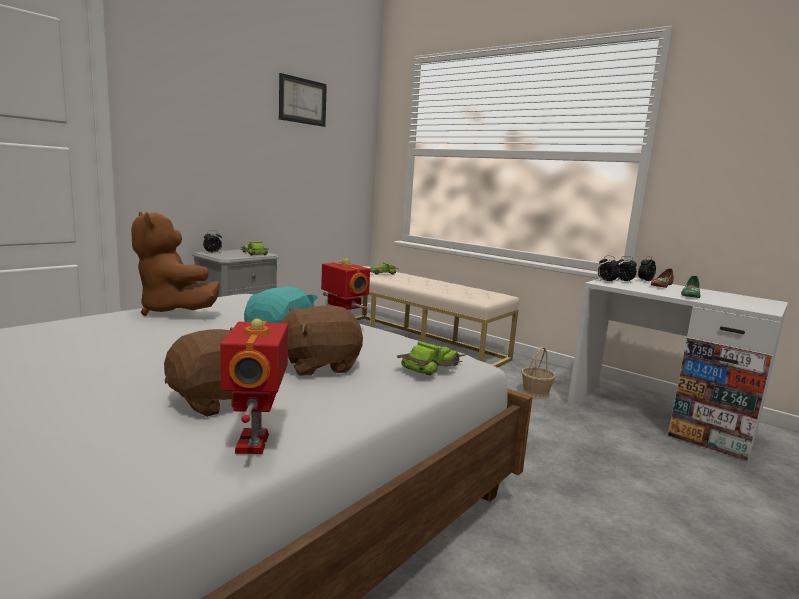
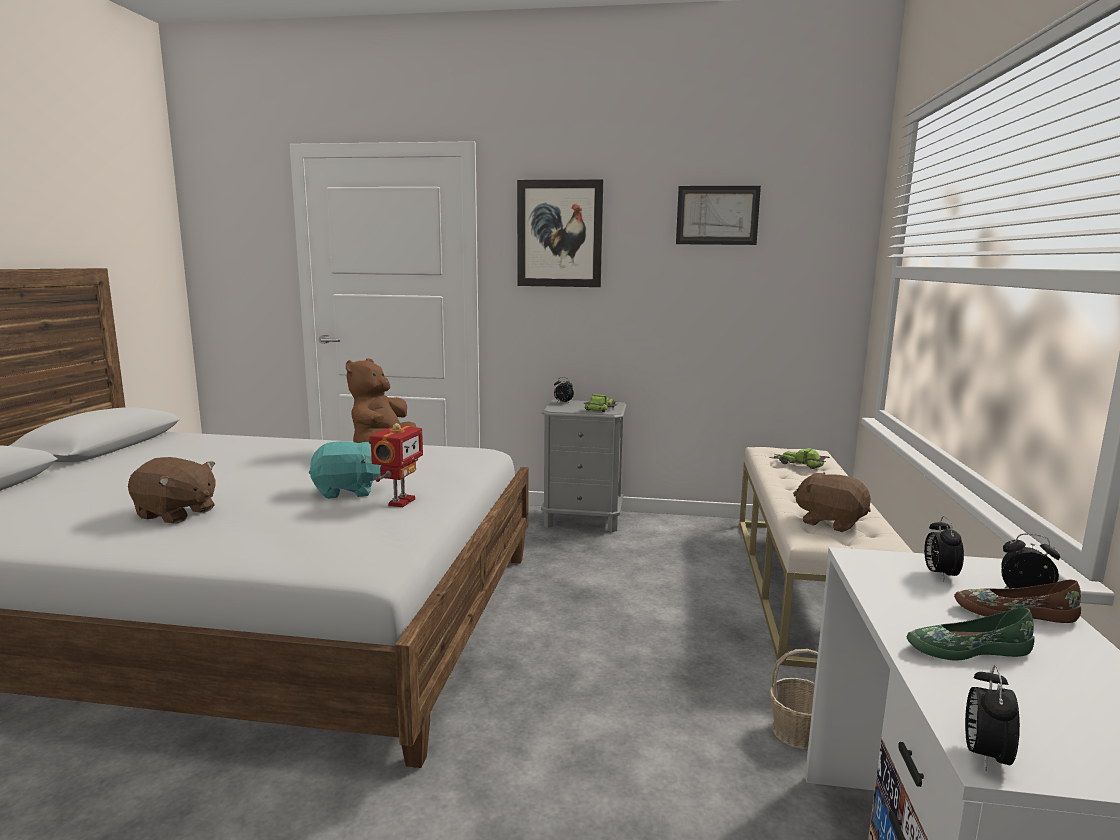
camera: 60 degrees right, 0 degrees up
(192, 96) = (559, 234): none -> picture
(255, 443) = (101, 541): toy robot -> none
(318, 365) = (273, 517): brown plush toy -> brown plush toy (830, 522)
(432, 365) = (317, 552): toy car -> none
(606, 282) = (889, 560): alarm clock -> alarm clock (984, 755)

